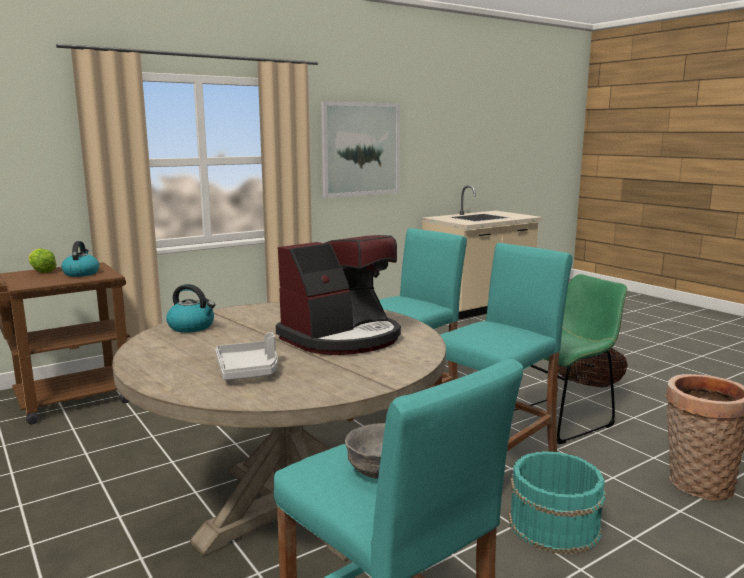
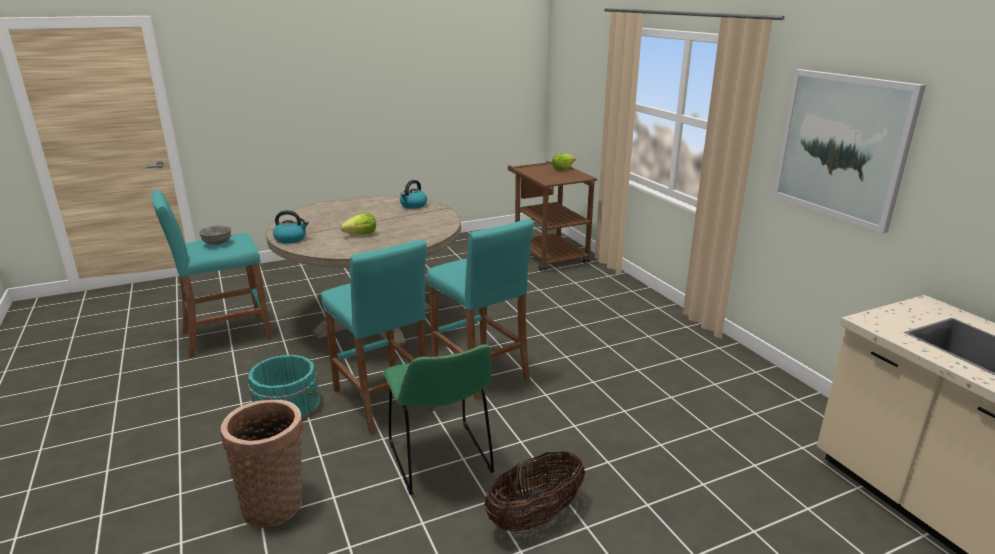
camera: 100 degrees right, 10 degrees up
(81, 273) = (554, 176): kettle -> kettle (291, 239)
(248, 370) = (327, 216): grey tray -> none
(342, 338) = (361, 235): coffee machine -> lettuce

